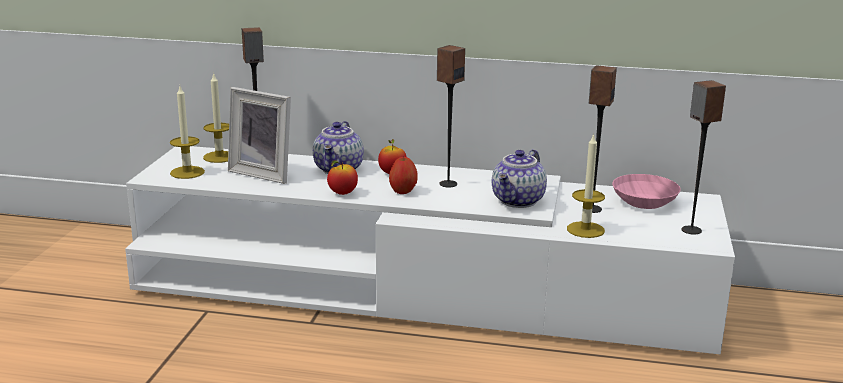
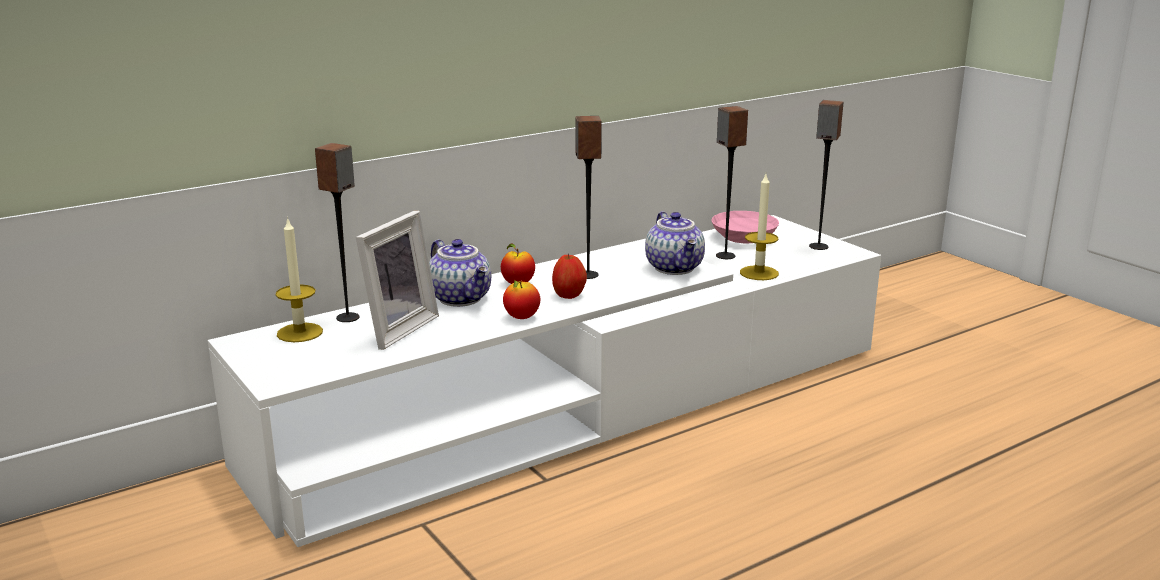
camera: 45 degrees left, 0 degrees up
(187, 172) = (306, 361): candle -> none
(264, 173) = (395, 329): picture frame -> picture frame turned 45 degrees counterclockwise

